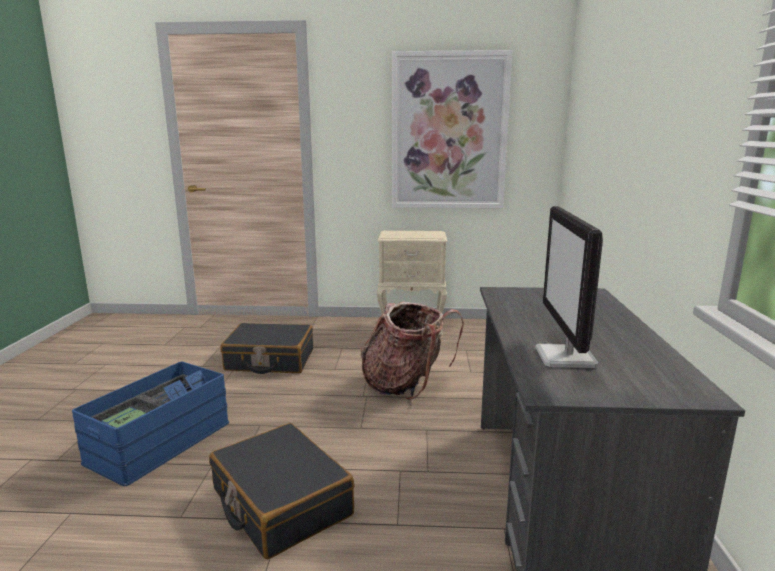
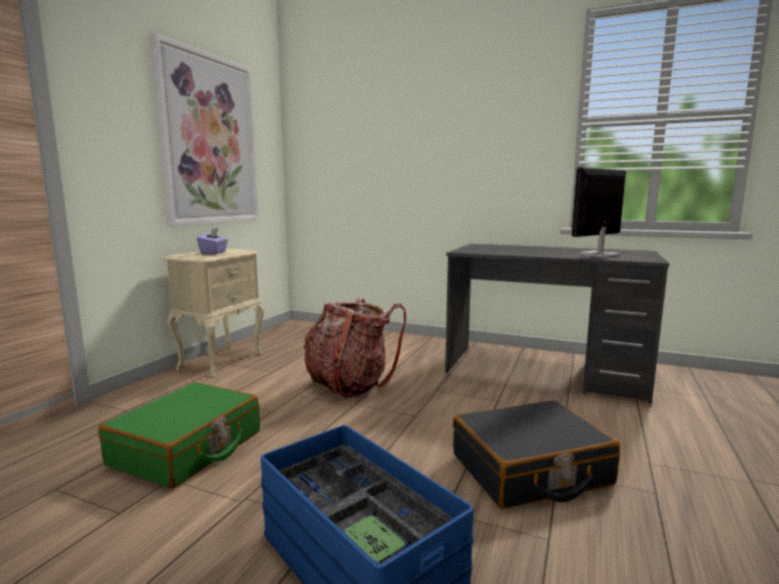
camera: 70 degrees left, 5 degrees down
(270, 360) = (188, 448): black suitcase -> green suitcase
(410, 234) = (214, 252): none -> purple tissue box
(566, 358) = (598, 255): monitor -> monitor turned 120 degrees clockwise

